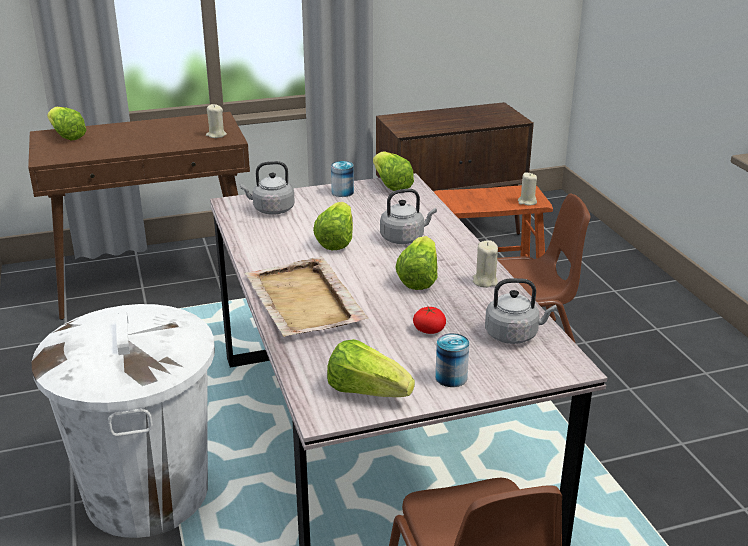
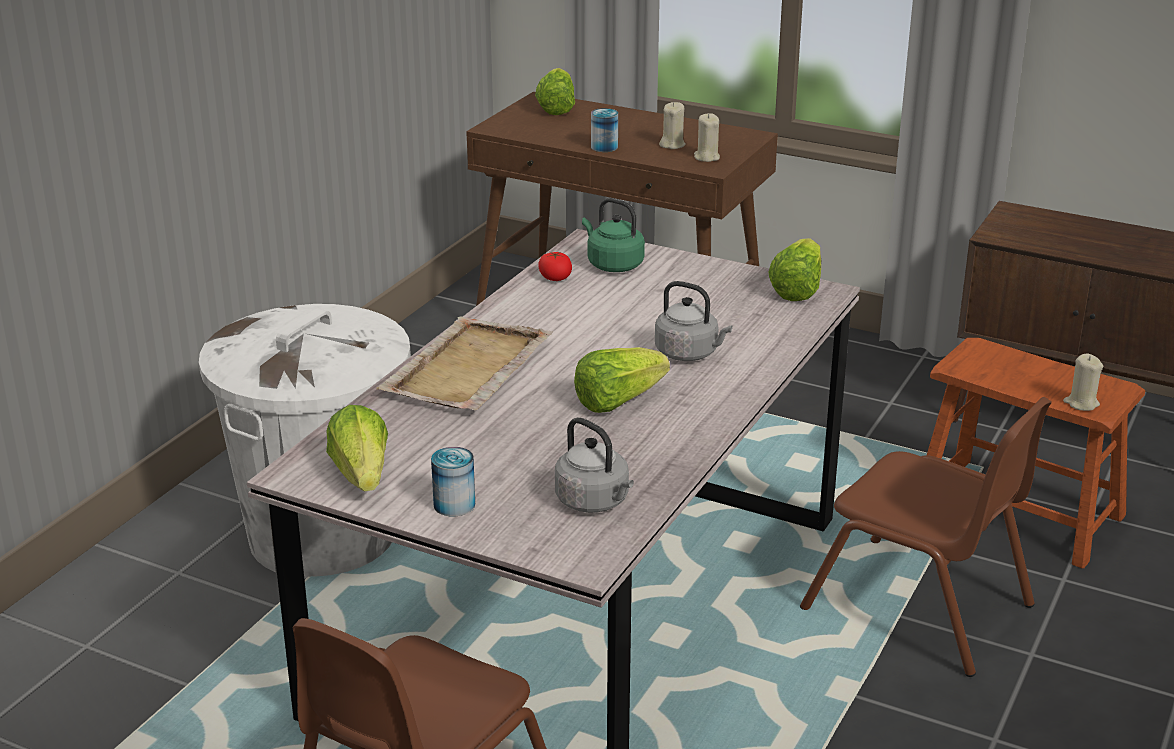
camera: 45 degrees right, 0 degrees up
(271, 210) = (612, 265): grey kettle -> green kettle
(336, 240) = (613, 325): lettuce -> none
(342, 192) = (725, 276): can -> can (604, 147)
(429, 330) = (524, 453): tomato -> tomato (555, 278)
(484, 281) = (679, 437): beige candle -> beige candle (672, 145)

